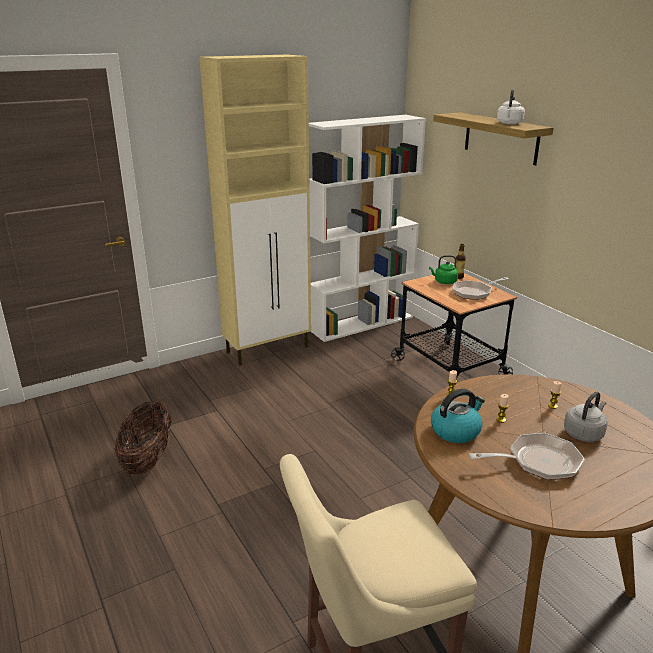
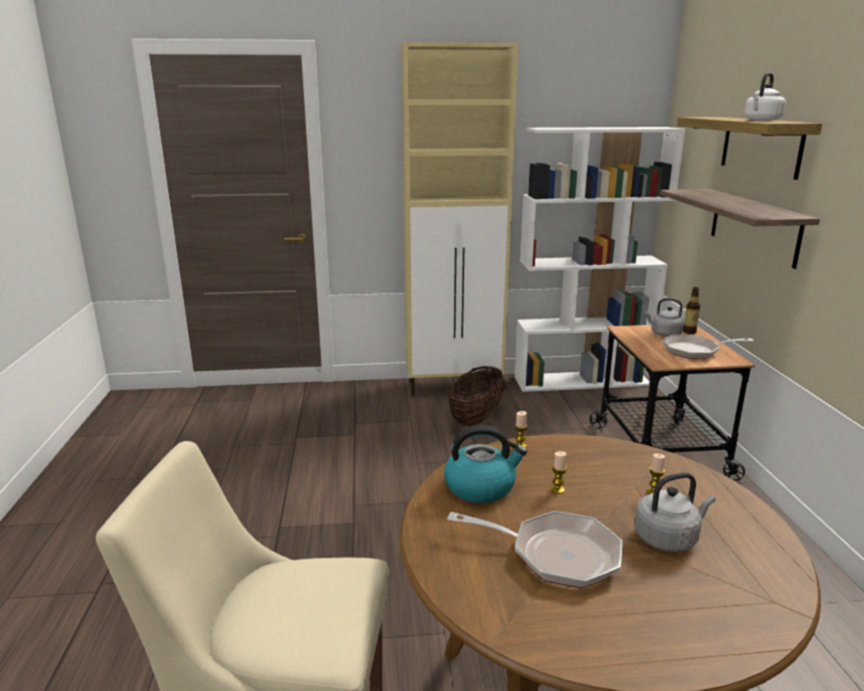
camera: 25 degrees right, 5 degrees down
(148, 459) = (251, 464): basket -> basket (476, 418)
(444, 282) = (664, 334): green kettle -> grey kettle
(500, 196) = (754, 226): none -> shelf

